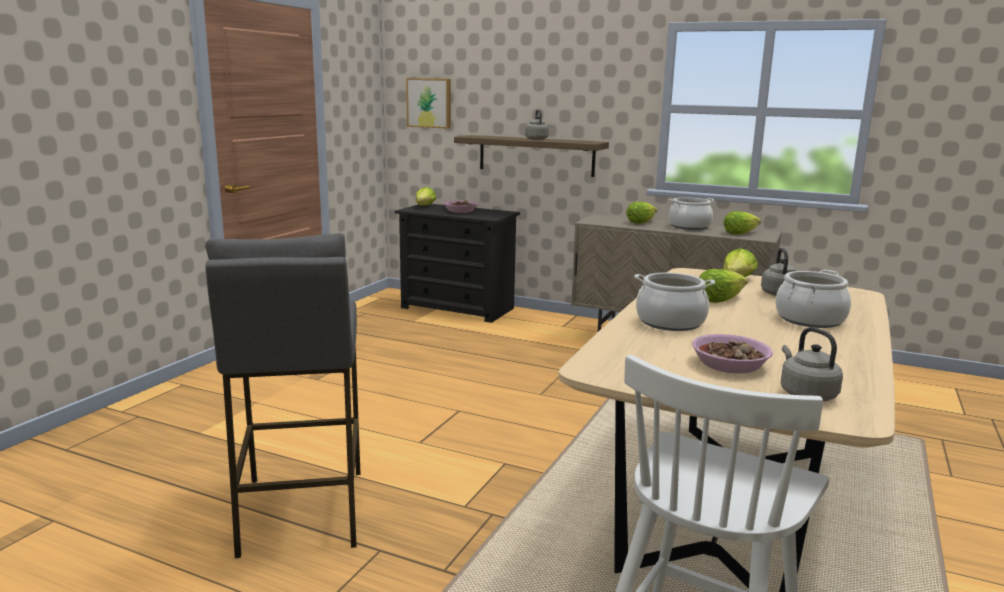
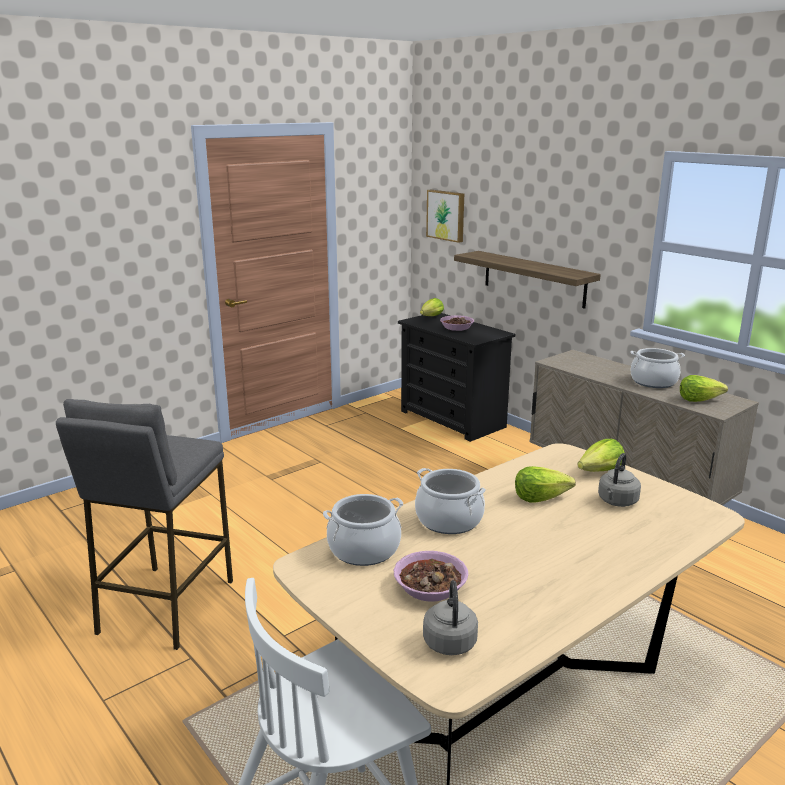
camera: 25 degrees right, 5 degrees up
(536, 139) = (528, 264): grey kettle -> none
(640, 222) = (607, 368): lettuce -> none
(810, 319) = (598, 544): cooking pot -> cooking pot (364, 549)

